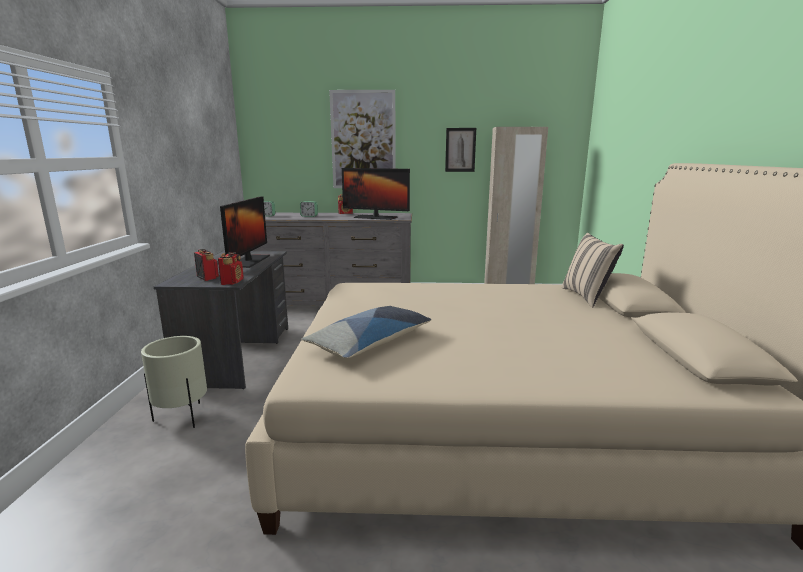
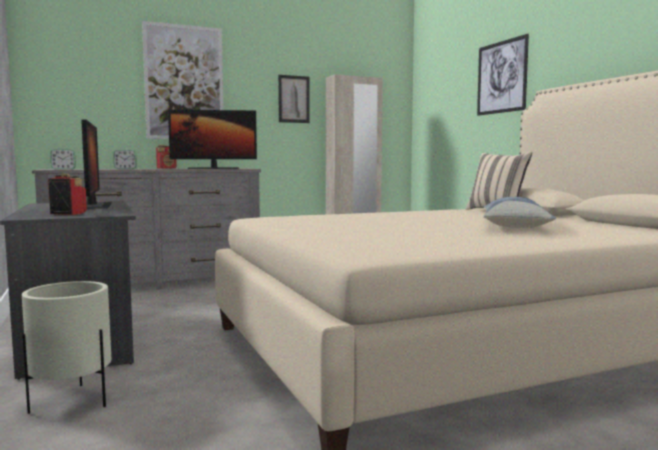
camera: 25 degrees left, 10 degrees down
(232, 282) = (115, 214): radio -> none
(371, 342) = (372, 236): pillow -> pillow (514, 226)
(654, 137) = (501, 77): none -> picture

